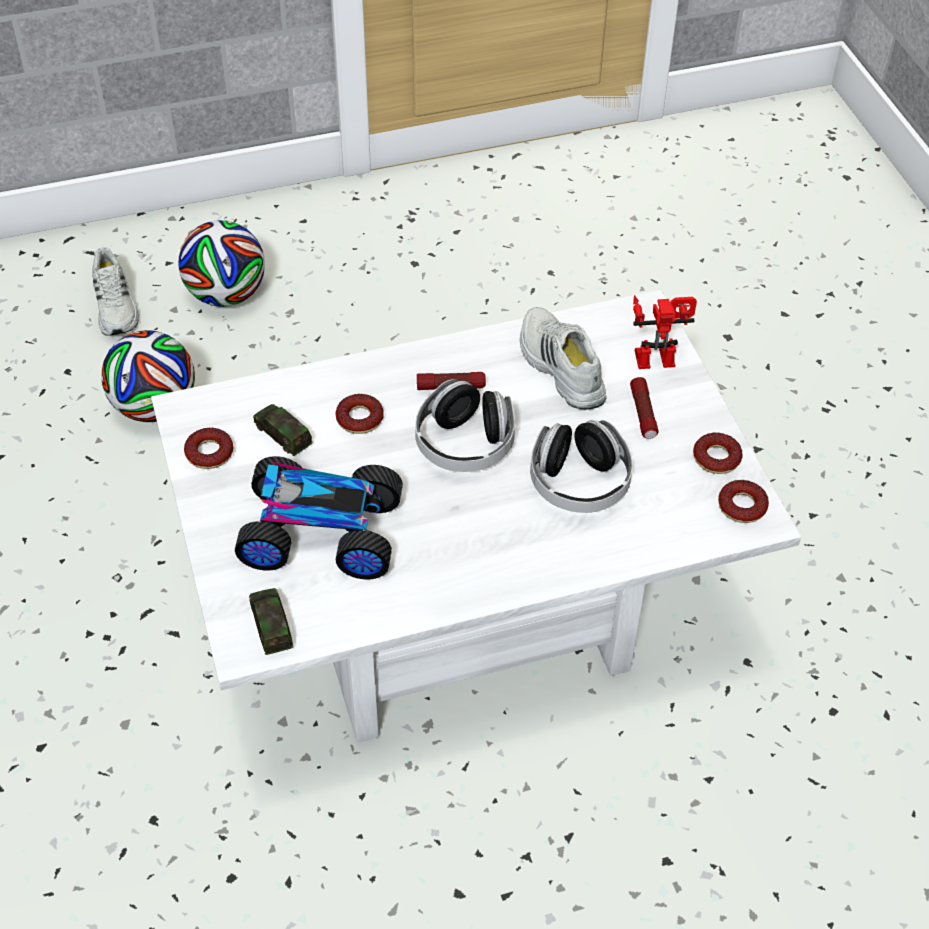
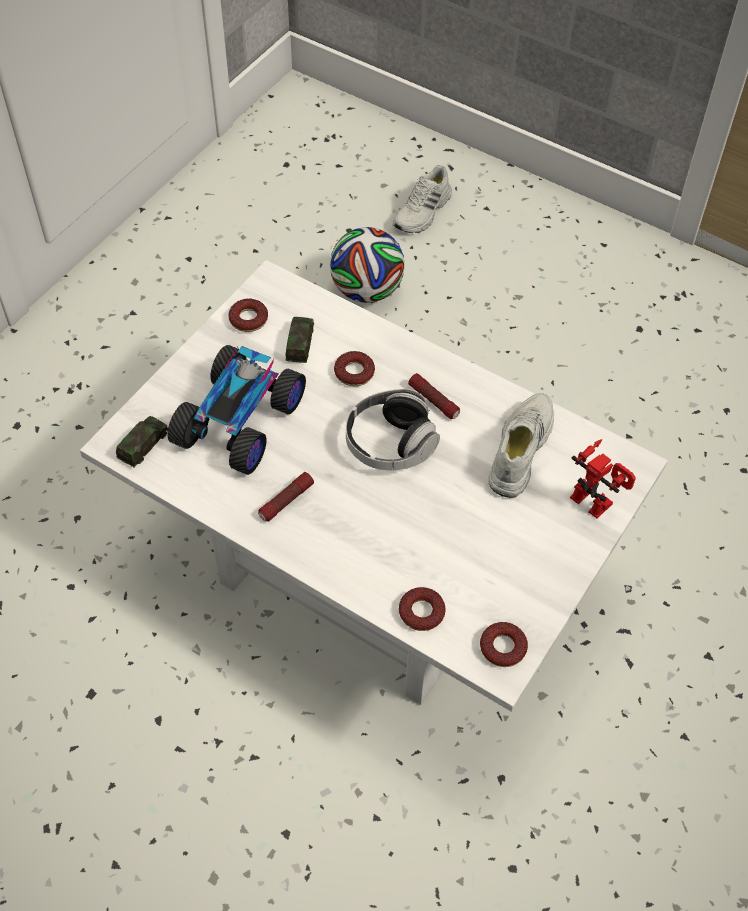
camera: 50 degrees right, 5 degrees up
(226, 295) = (494, 255): football -> none
(321, 535) = (238, 420): toy car -> toy car turned 60 degrees clockwise
(579, 483) = (422, 532): headphones -> none
(643, 414) = (528, 528): flashlight -> flashlight (286, 501)
(716, 458) = (533, 601): donut -> donut (421, 612)

